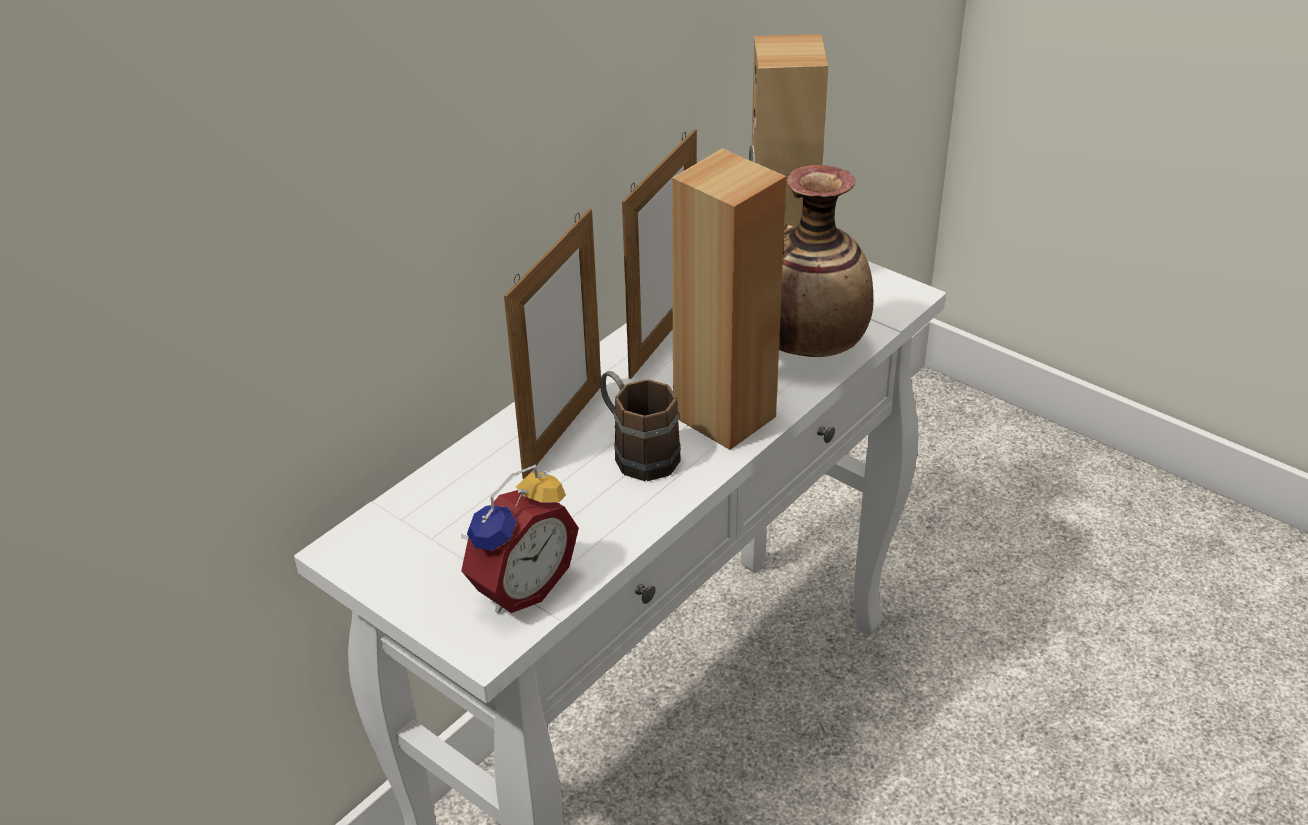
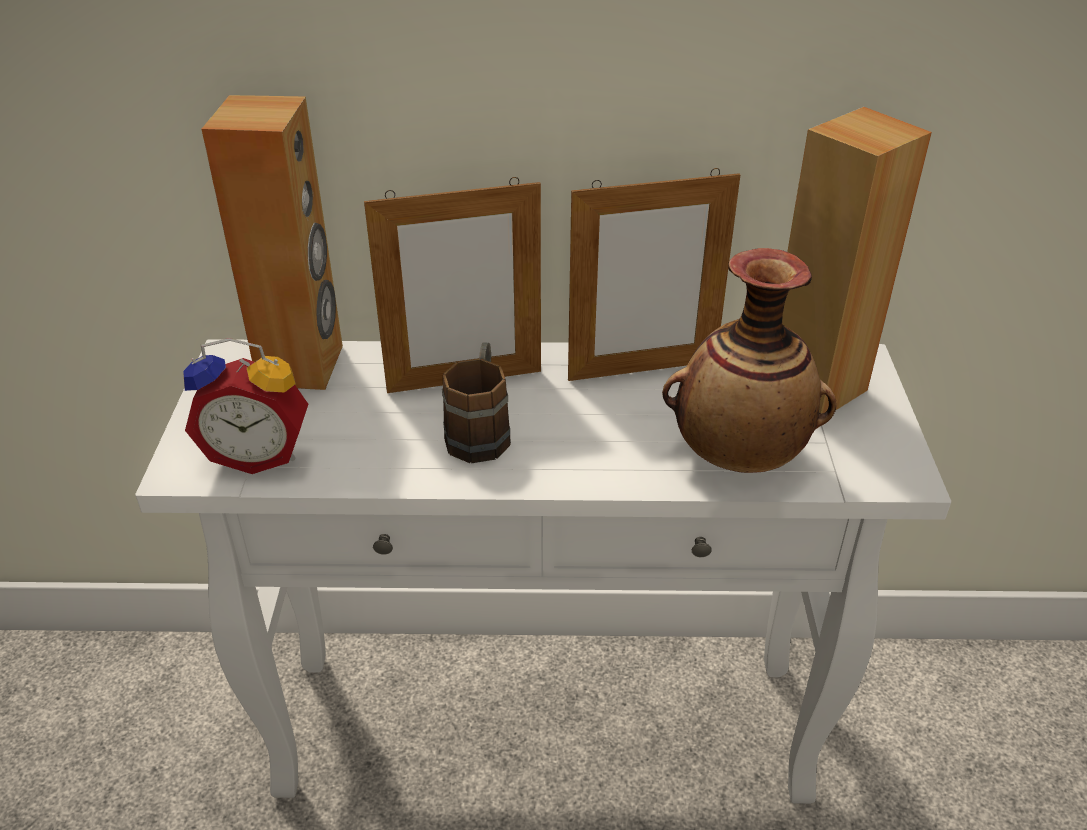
camera: 50 degrees right, 0 degrees up
(725, 416) = (583, 454): brown speaker -> brown speaker (302, 366)

